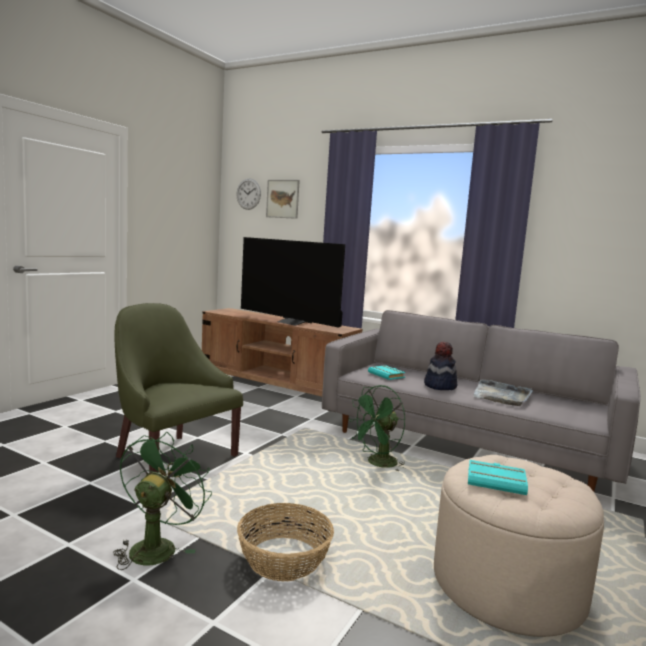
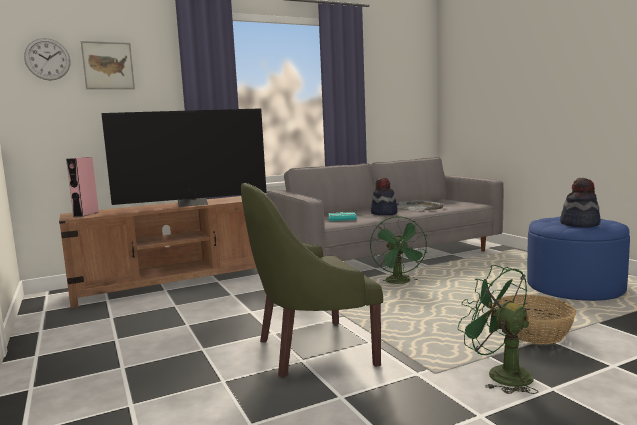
camera: 55 degrees left, 0 degrees up
(228, 311) = (86, 214): none -> pink speaker
(497, 481) = (579, 224): turquoise book -> hat
(507, 585) = (574, 287): beige ottoman -> blue ottoman

